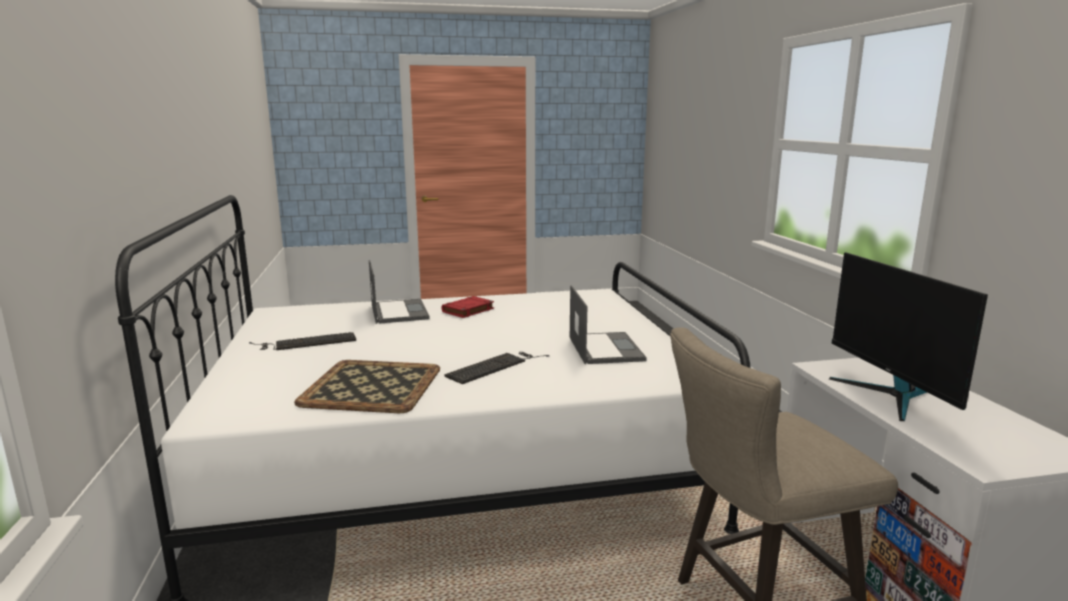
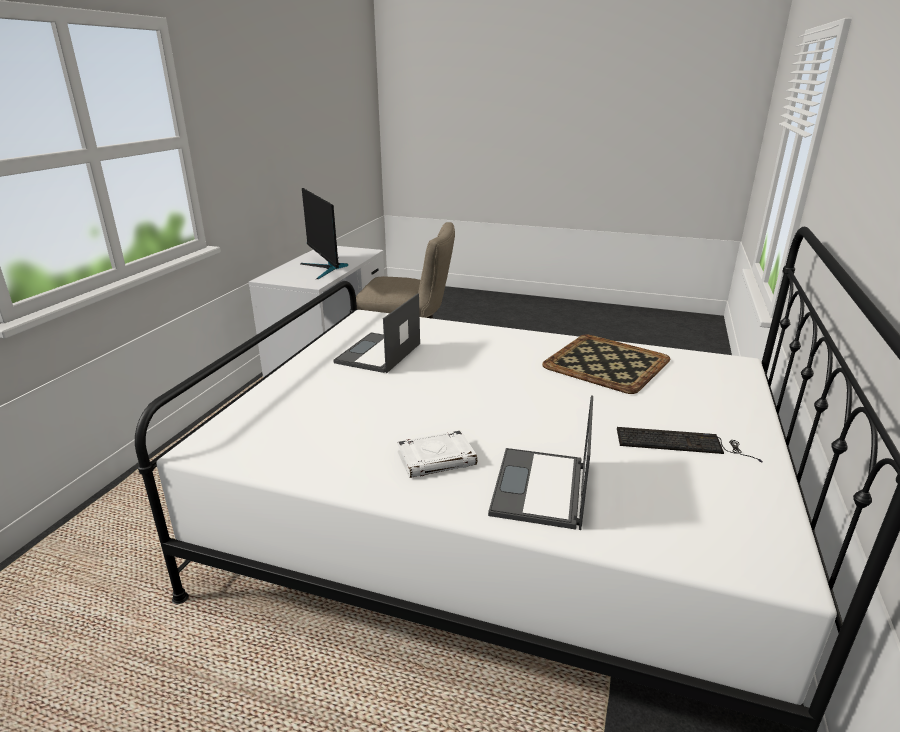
camera: 150 degrees left, 10 degrees up
(468, 310) = (437, 458): red book -> white book
(495, 366) = (492, 358): keyboard -> none
(890, 396) = (325, 269): monitor -> monitor turned 135 degrees clockwise

